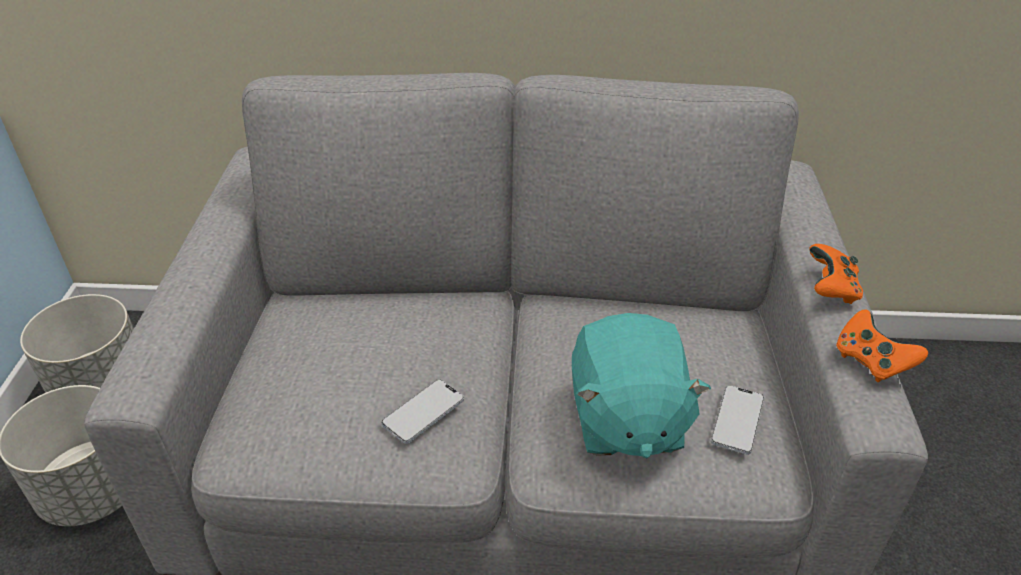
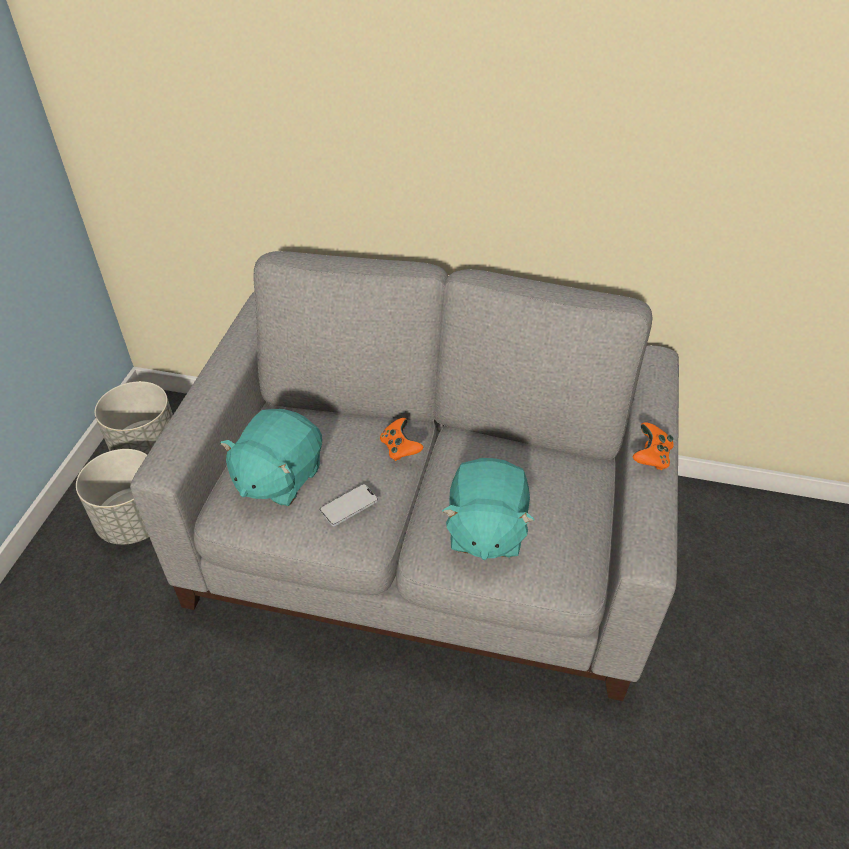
camera: 10 degrees right, 5 degrees up
(311, 387) = (278, 477): none -> turquoise plush toy
(737, 420) = (563, 541): phone -> none
(871, 361) = (658, 515): orange game controller -> orange game controller (400, 448)

